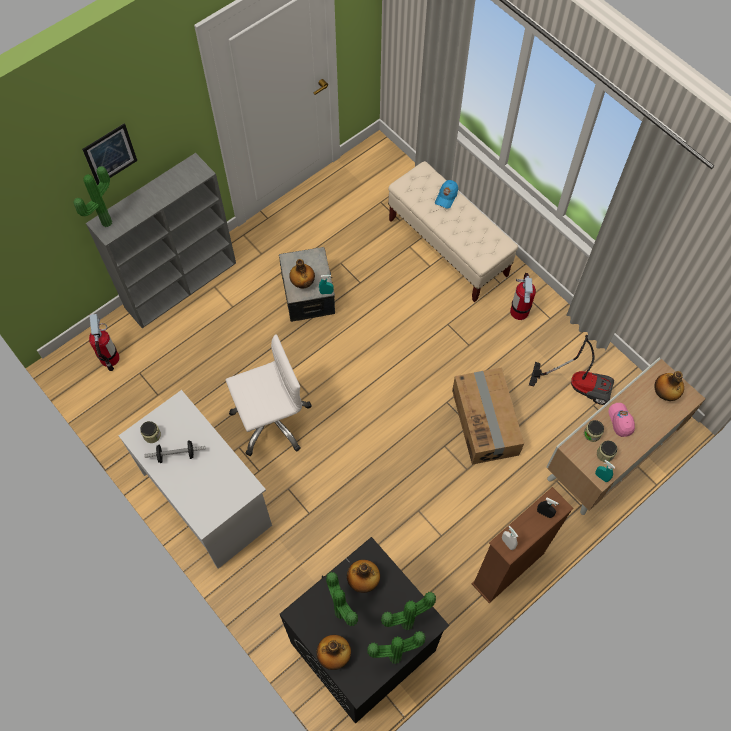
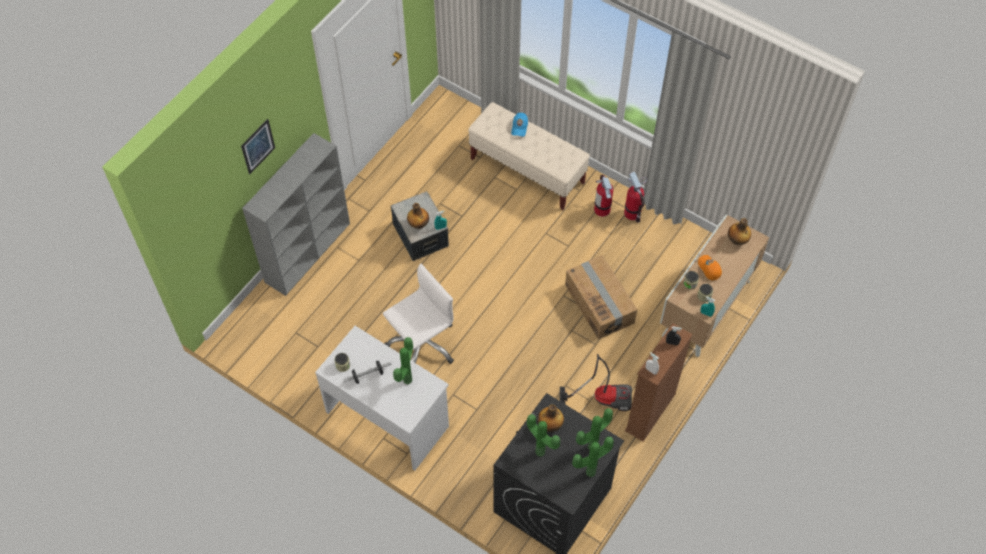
camera: 15 degrees left, 5 degrees down
(105, 222) = (258, 203): potted plant -> potted plant (405, 380)
(110, 358) = (266, 326): fire extinguisher -> fire extinguisher (632, 213)
(334, 655) = (545, 483): bottle -> none
(578, 384) = (666, 256): vacuum cleaner -> vacuum cleaner (602, 397)
(620, 421) = (709, 269): pink cap -> orange cap

